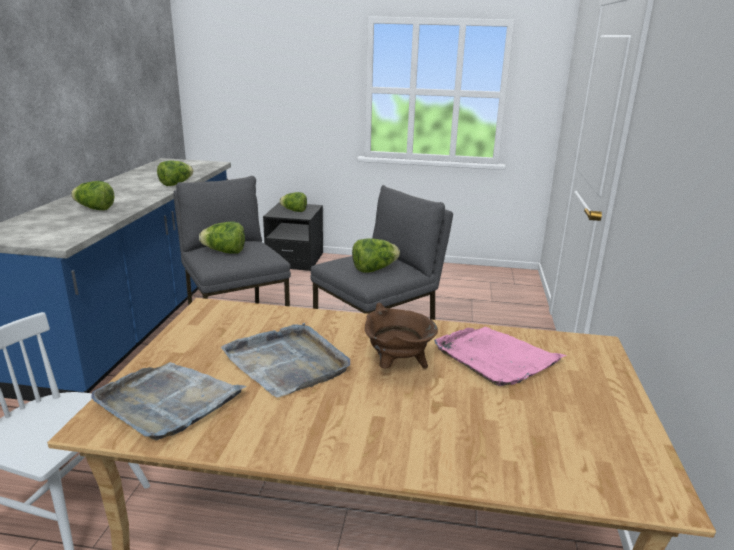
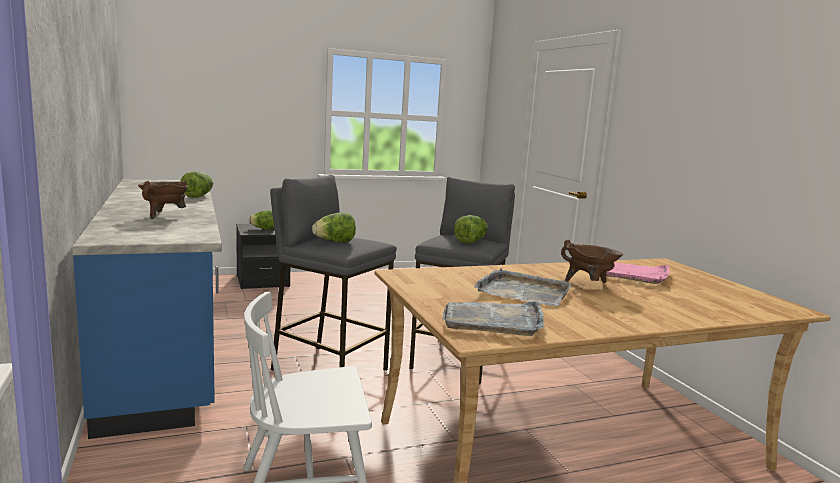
camera: 30 degrees left, 10 degrees down
(95, 209) = (165, 215): lettuce -> brown cooking pot

